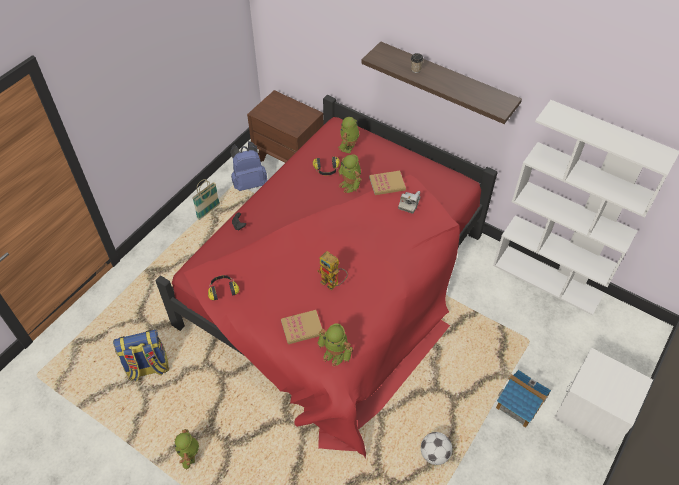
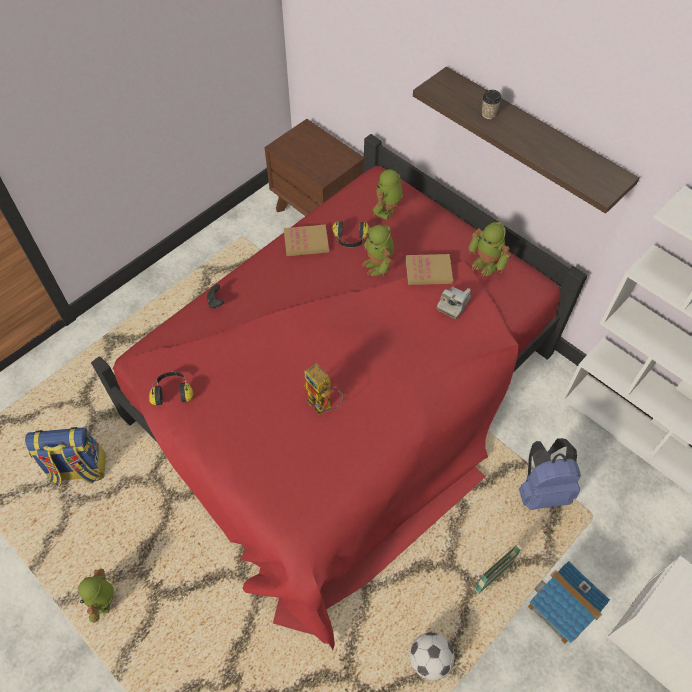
camera: 10 degrees right, 5 degrees up
(208, 211) = (200, 269): basket -> basket (493, 577)
(249, 182) = (260, 237): blue backpack -> blue backpack (542, 490)
(302, 328) = (267, 465): book -> book (306, 242)
(335, 354) = (305, 512): toy robot -> toy robot (486, 264)

